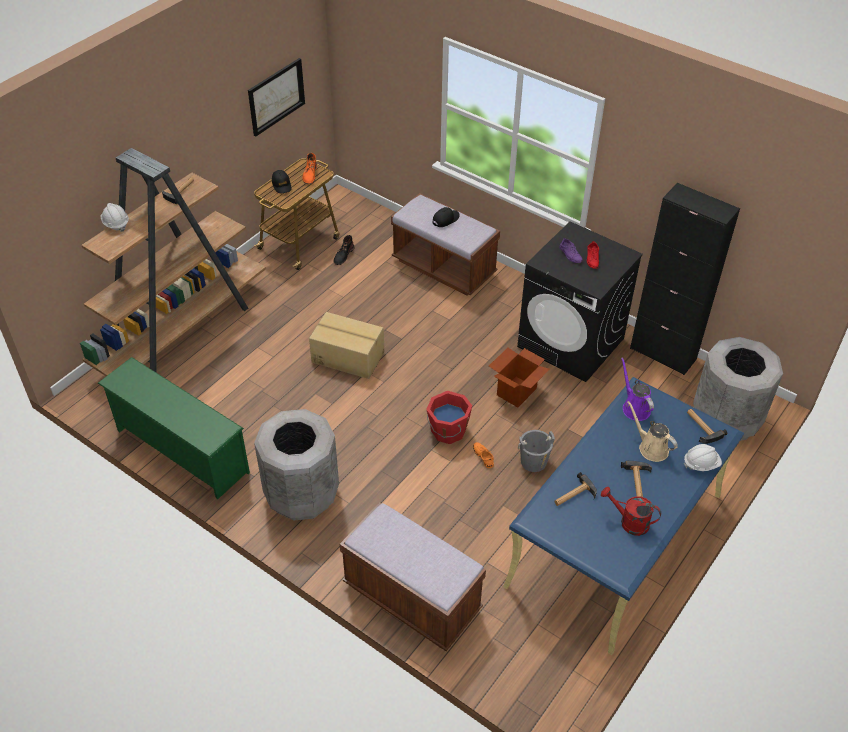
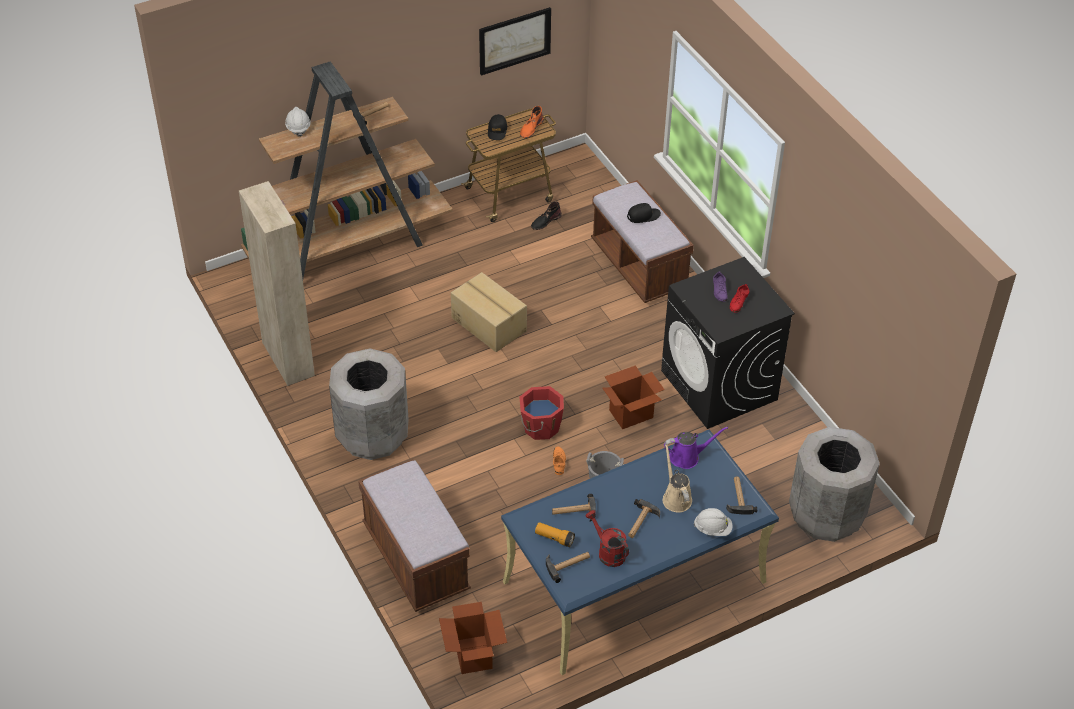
camera: 25 degrees right, 0 degrees up
(180, 451) = (288, 359): green shoe rack -> beige cabinet
(521, 671) = (473, 655): none -> cardboard box
(574, 528) = (554, 538): none -> flashlight
(603, 548) = (568, 564): none -> hammer
(634, 407) = (687, 457): purple watering can -> purple watering can turned 75 degrees clockwise
(663, 354) = (808, 429): black cabinet -> none

